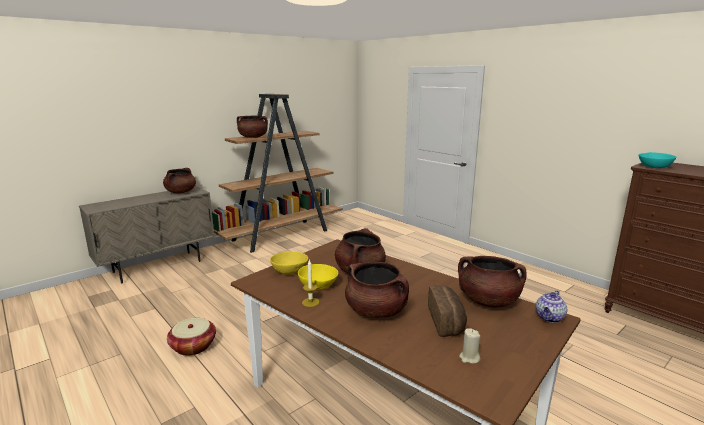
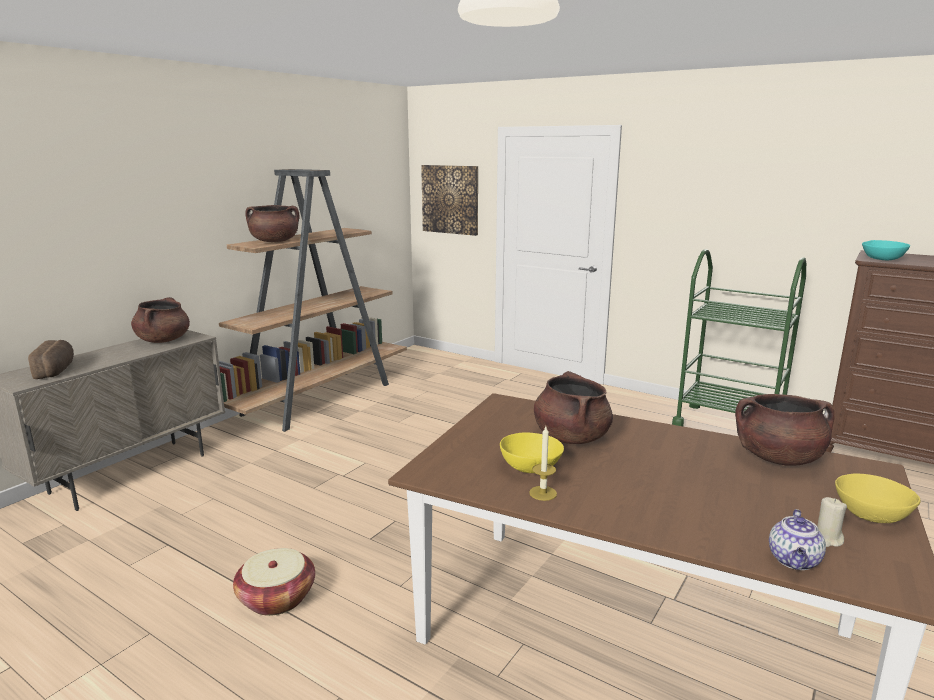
camera: 15 degrees left, 0 degrees up
(289, 271) = (466, 449): yellow bowl -> yellow bowl (870, 514)
(376, 311) = (648, 492): brown cooking pot -> none
(380, 114) = (450, 199): none -> picture
(447, 321) = (754, 494): bread -> bread (57, 370)
(543, 281) = (728, 426): none -> green cart
(549, 318) = (870, 470): teapot -> teapot (794, 561)

